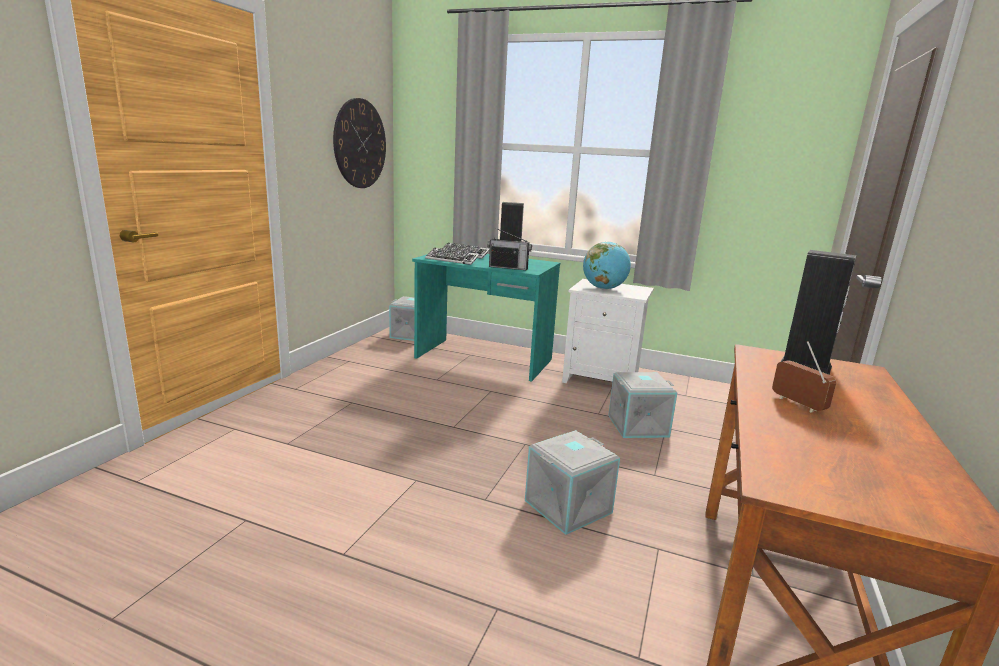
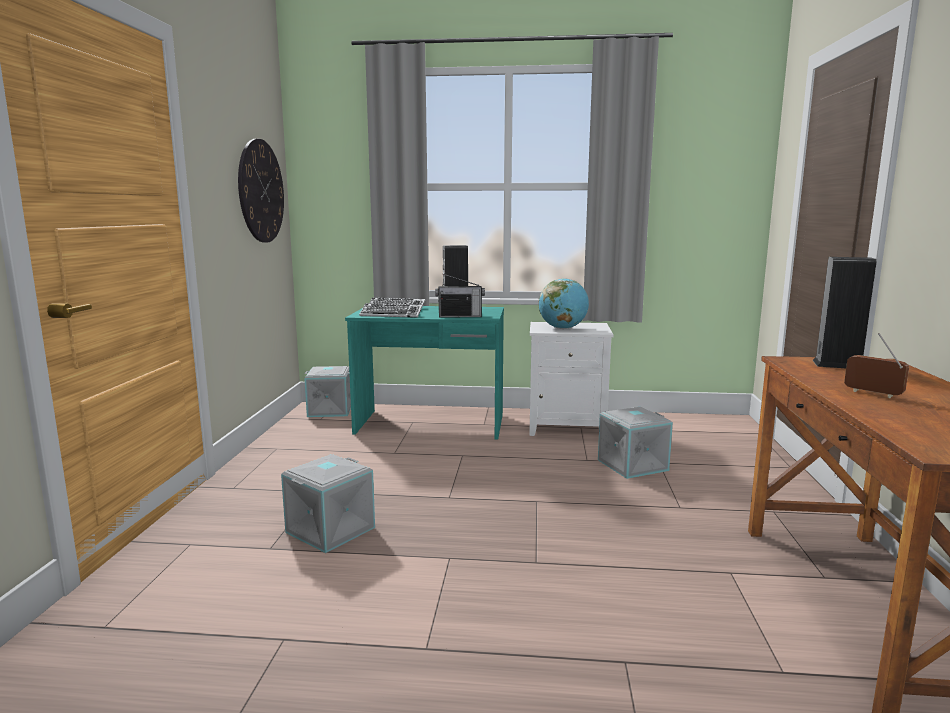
camera: 15 degrees left, 5 degrees down
(568, 507) = (623, 553): grey storage box -> grey storage box (331, 530)

